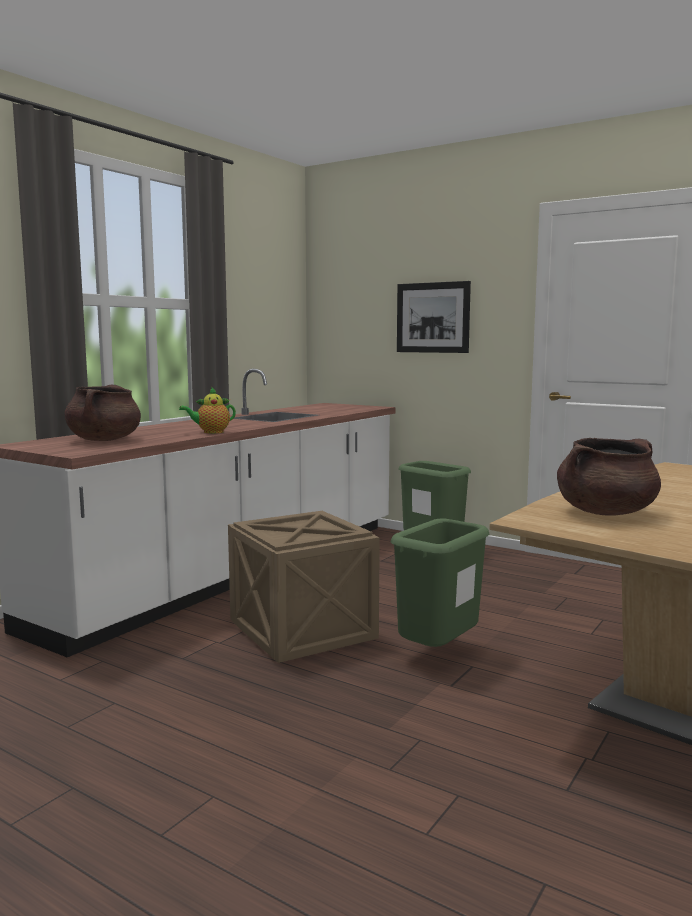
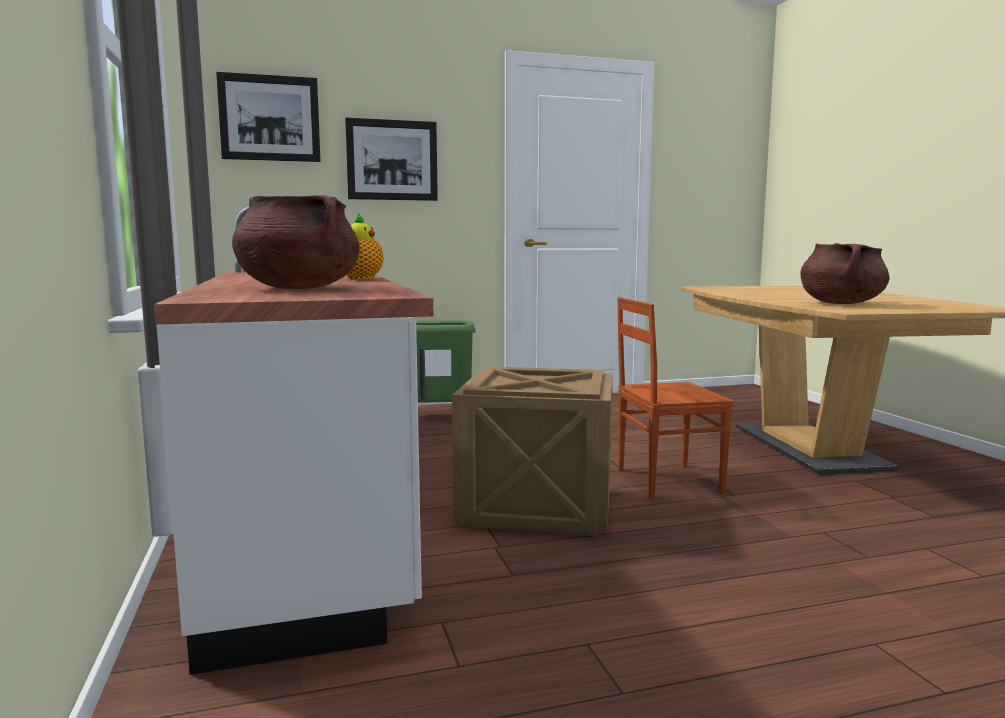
camera: 50 degrees left, 0 degrees up
(348, 289) = (270, 118): none -> picture
(437, 654) = (666, 480): green trash can -> brown chair

